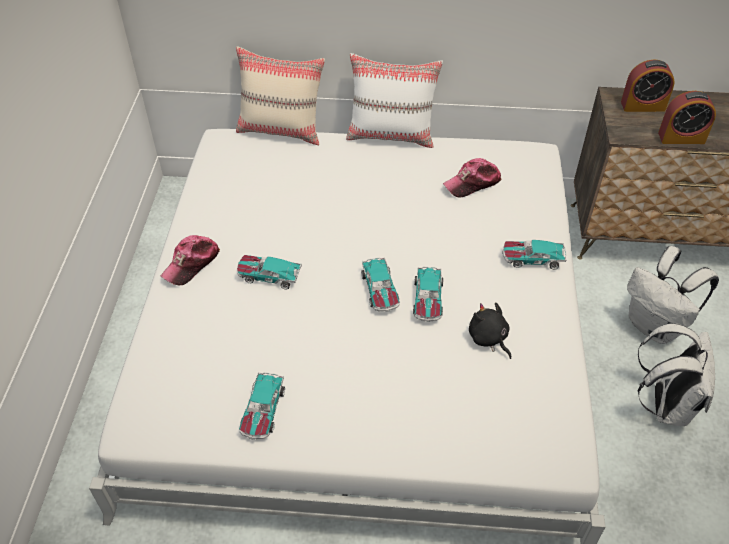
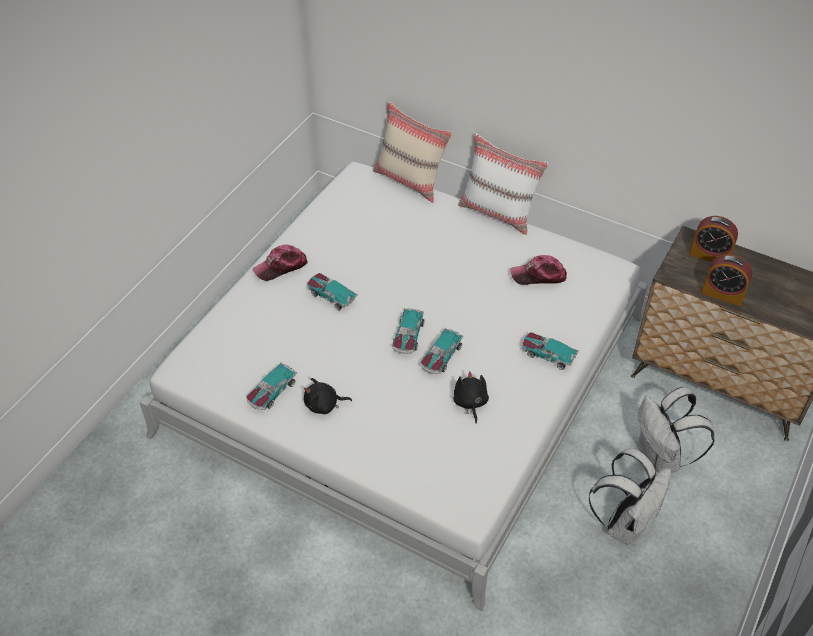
camera: 25 degrees right, 0 degrees up
(333, 403) = (324, 405): none -> black plush toy

